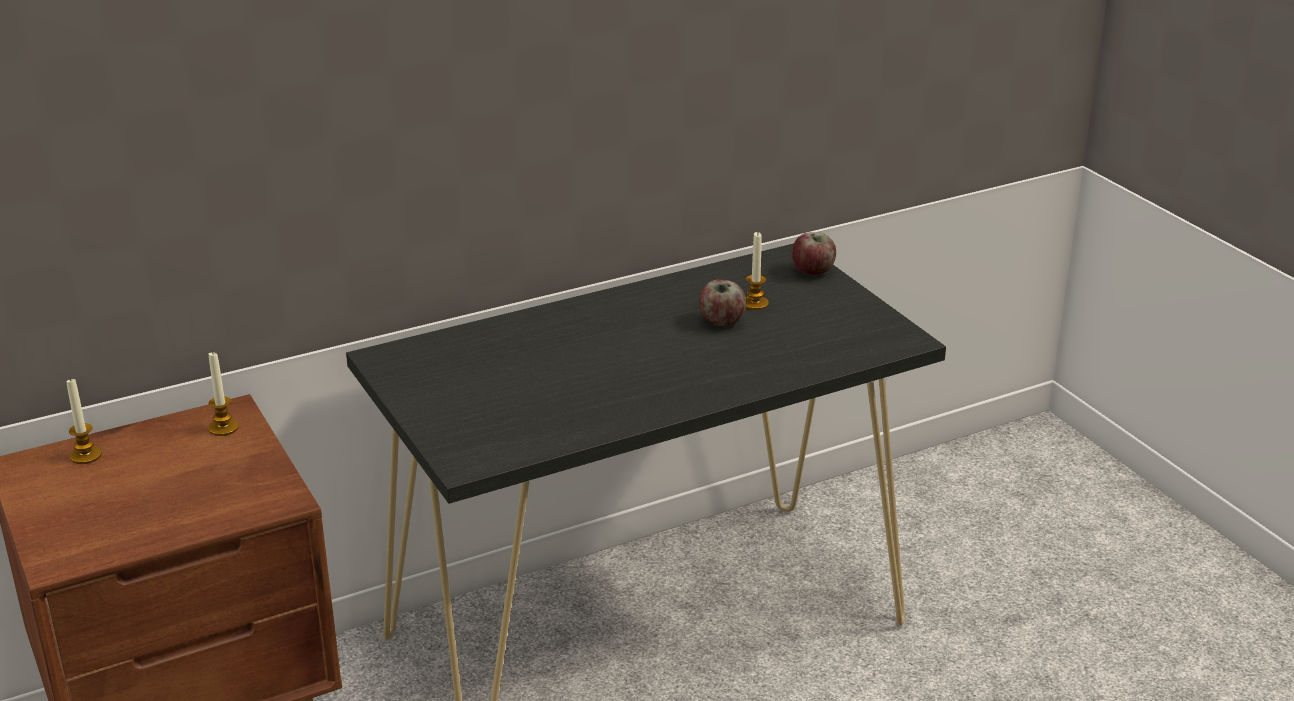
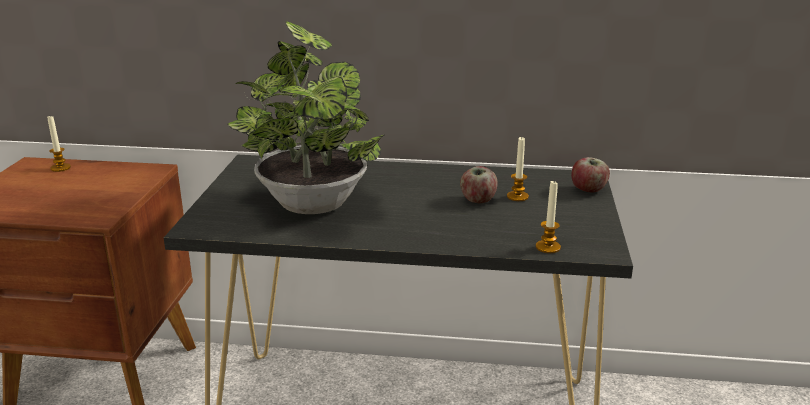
camera: 35 degrees right, 5 degrees down
(223, 428) = (136, 175): candle -> candle (548, 247)
(544, 384) = (311, 201): none -> potted plant

